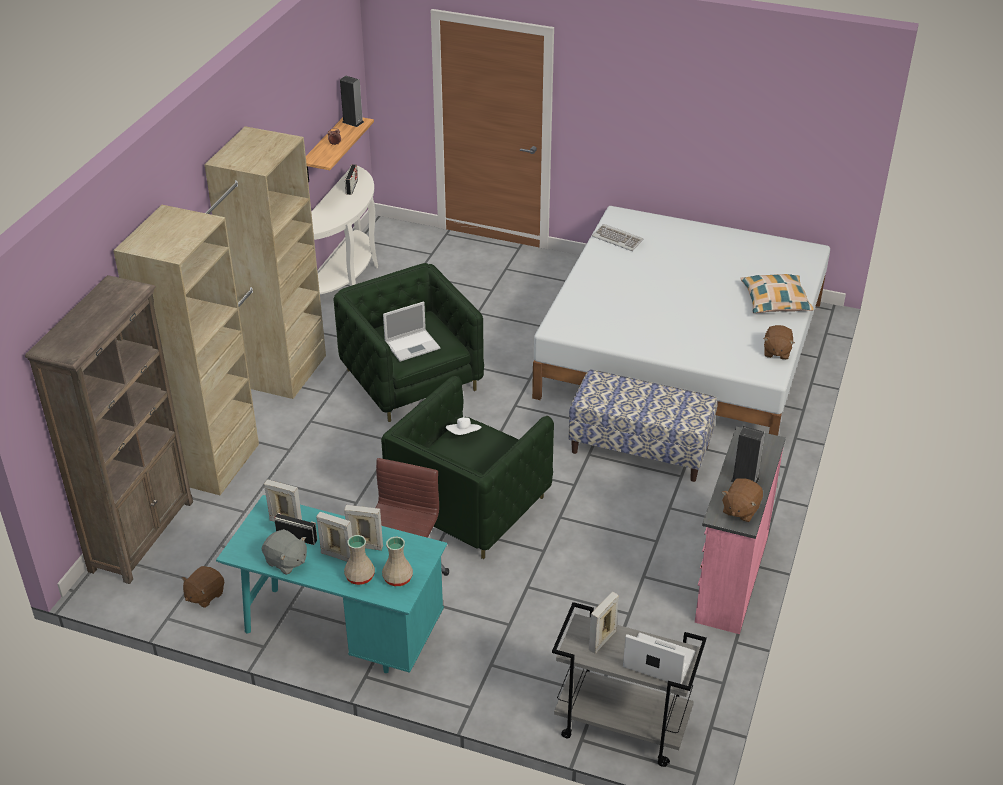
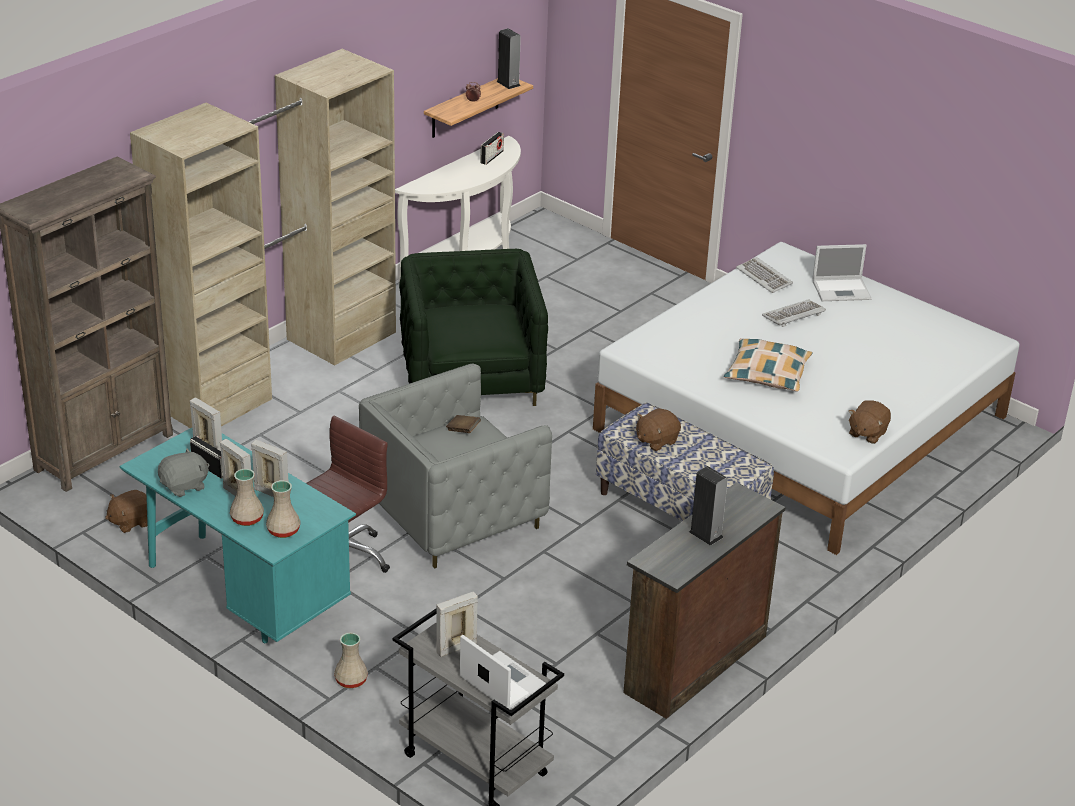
camera: 20 degrees right, 5 degrees down
(286, 562) = (184, 486): grey plush toy -> grey plush toy turned 90 degrees counterclockwise
(413, 345) = (468, 332): laptop -> laptop (842, 290)
(464, 435) = (463, 430): white hat -> brown book
(469, 505) = (453, 514): green armchair -> grey armchair
(478, 684) = (351, 681): none -> beige vase
(659, 266) = (793, 315): none -> keyboard
(729, 579) = (693, 663): pink dresser -> brown dresser
(740, 510) = (678, 561): brown plush toy -> brown plush toy (656, 441)
(775, 301) = (906, 382): pillow -> pillow (767, 373)

